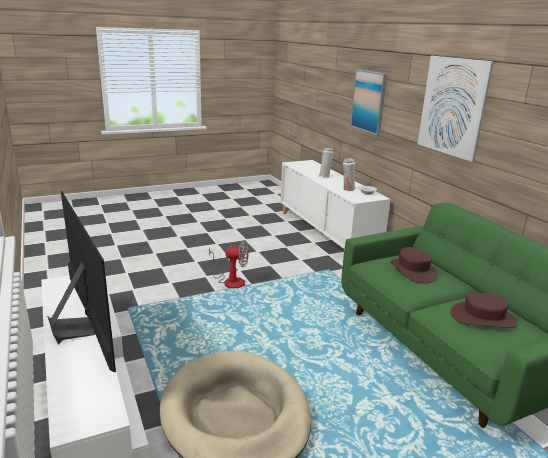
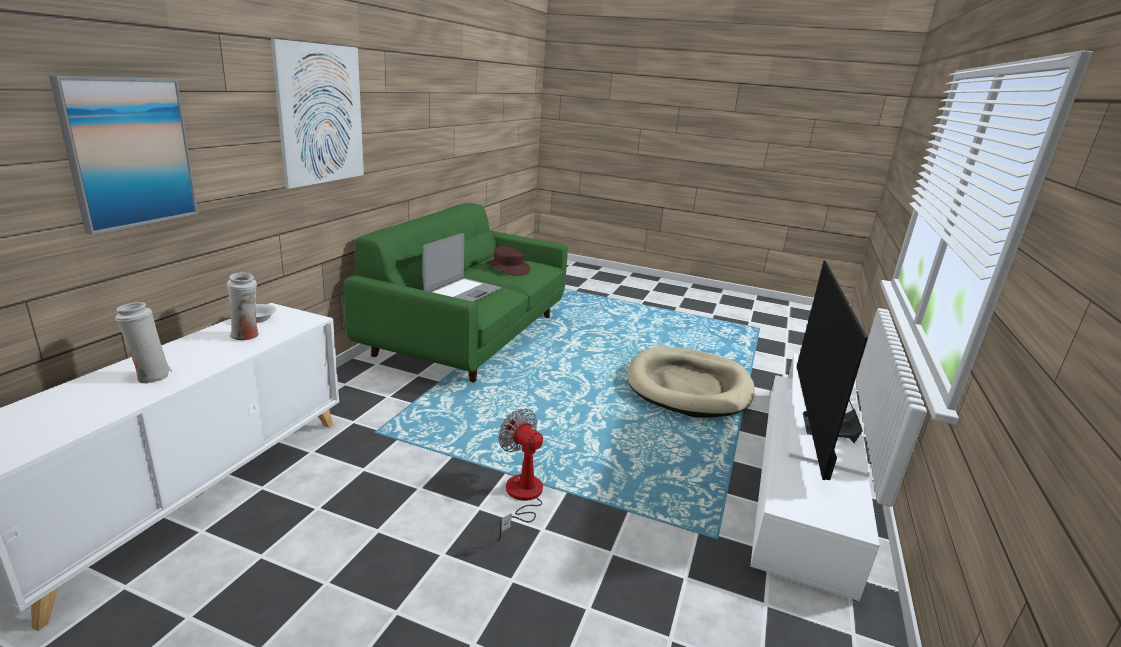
camera: 135 degrees left, 0 degrees up
(412, 270) = (462, 293): brown hat -> laptop

